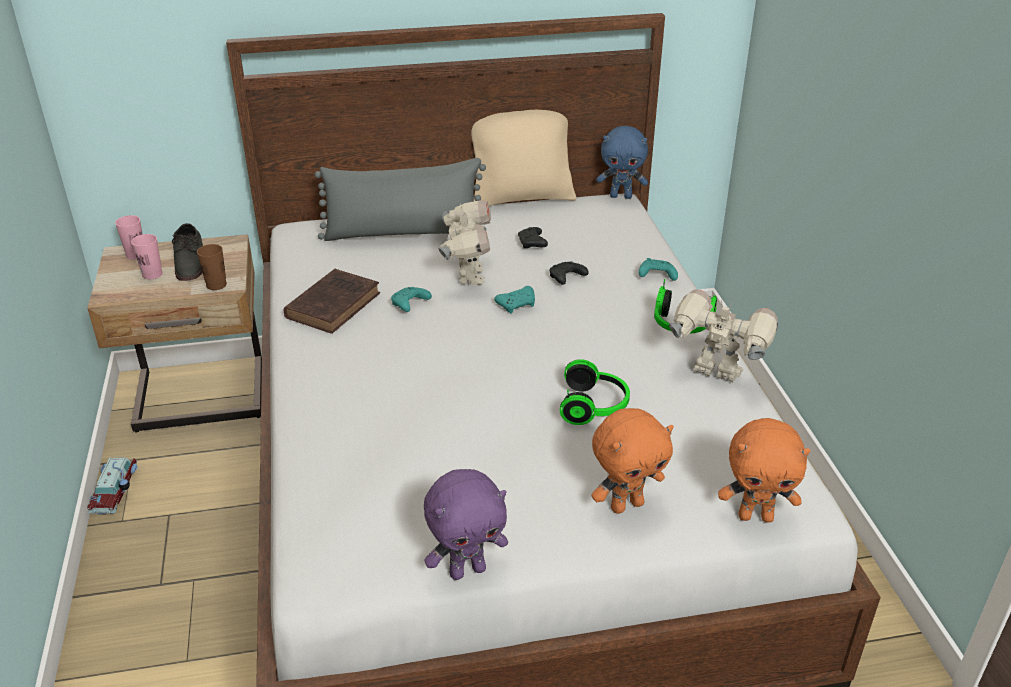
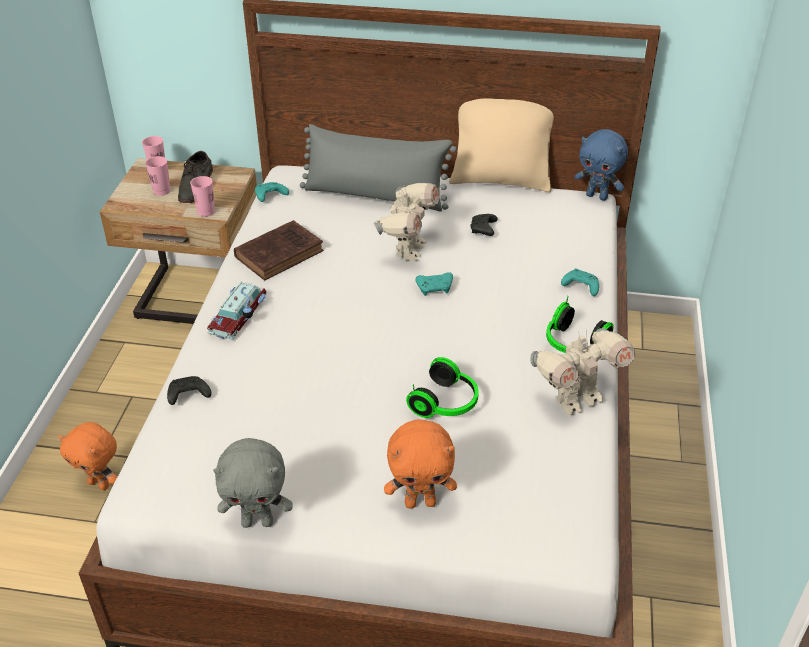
camera: 20 degrees right, 5 degrees up
(116, 488) = (102, 363): toy car -> toy car (240, 315)
(216, 285) = (206, 212): brown cup -> pink cup
(409, 305) = (342, 267): turquoise game controller -> turquoise game controller (270, 196)
(467, 570) = (258, 521): purple plush toy -> grey plush toy
(566, 278) = (494, 271): black game controller -> black game controller (187, 396)
(716, 374) = (576, 399): toy robot -> toy robot turned 105 degrees clockwise
(756, 516) = (529, 545): orange plush toy -> orange plush toy (100, 484)

